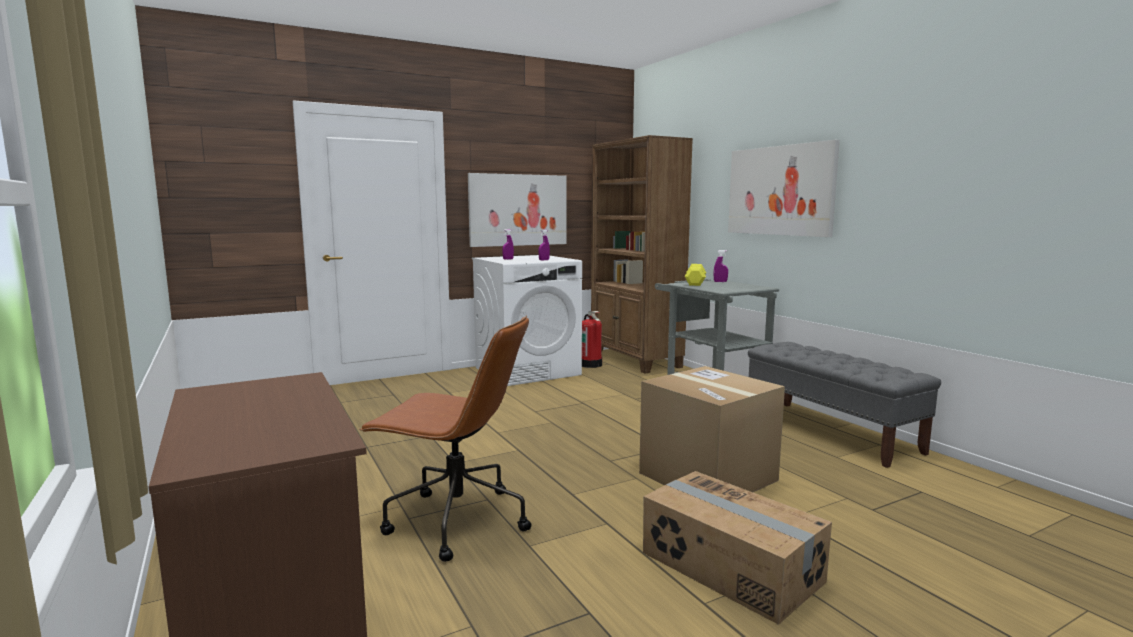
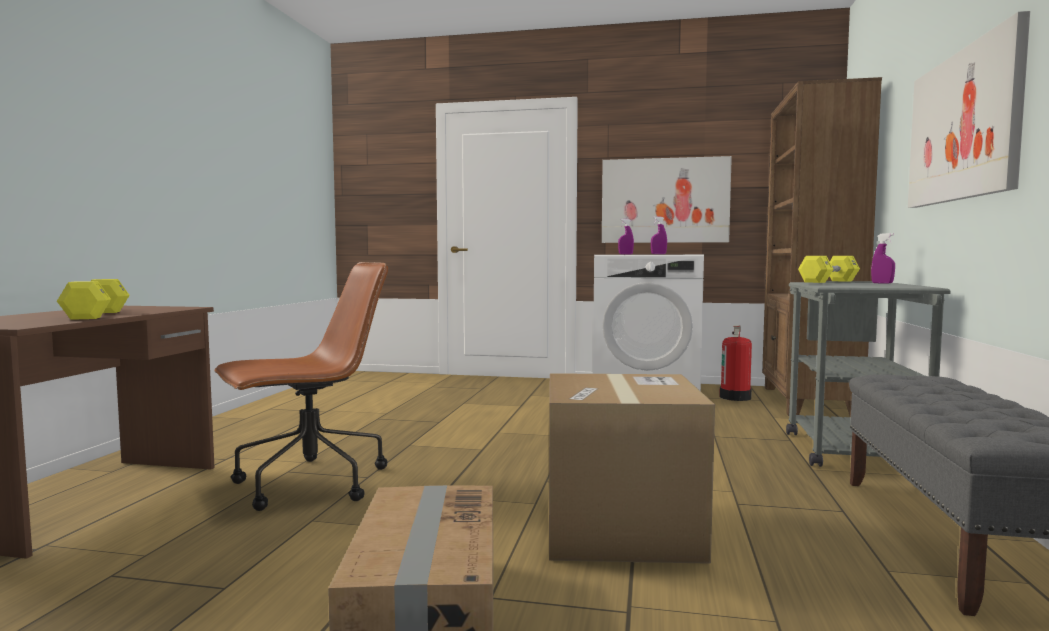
camera: 40 degrees right, 5 degrees down
(293, 409) = (96, 315): none -> yellow dumbbell
(455, 521) = (308, 484): brown office chair -> brown office chair turned 90 degrees counterclockwise

